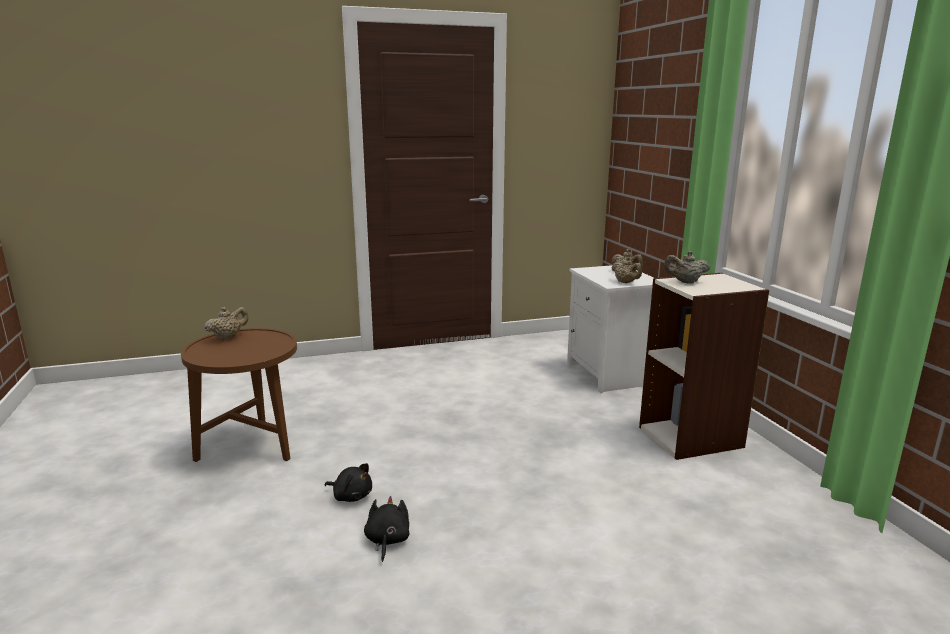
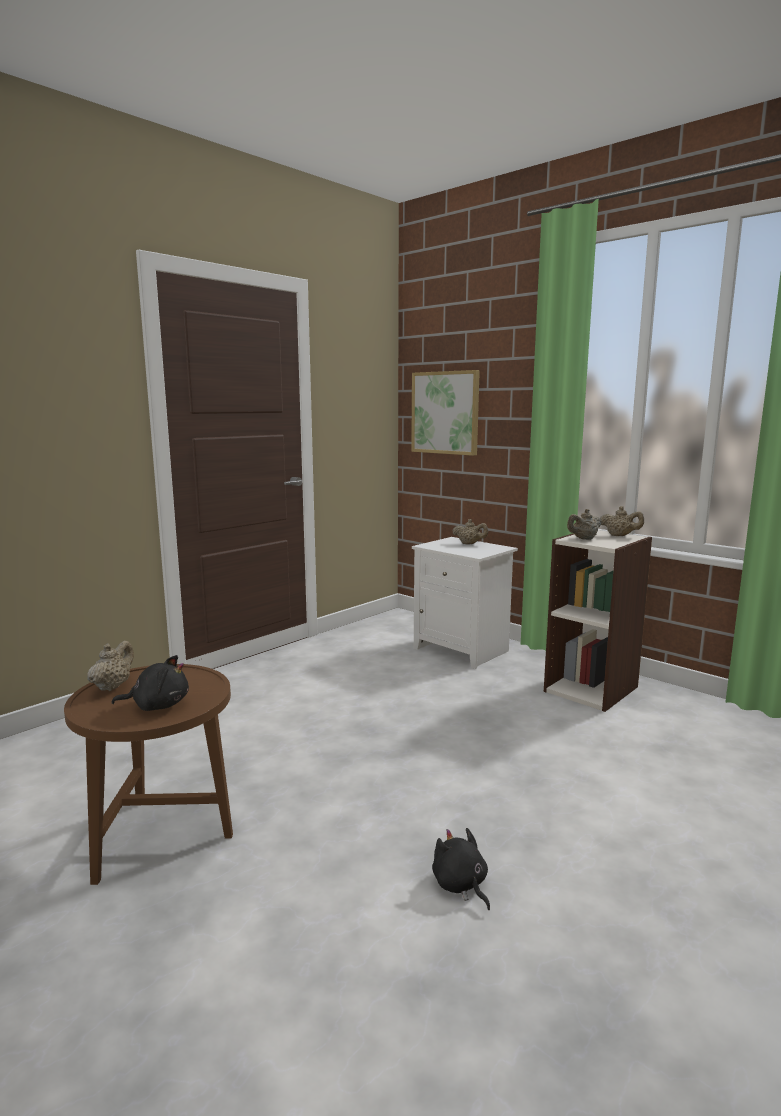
camera: 30 degrees left, 5 degrees down
(351, 496) = (361, 850): black plush toy -> black plush toy (158, 705)
(626, 282) = (485, 551): beige teapot -> beige teapot (620, 536)
(641, 139) = (445, 413): none -> picture

